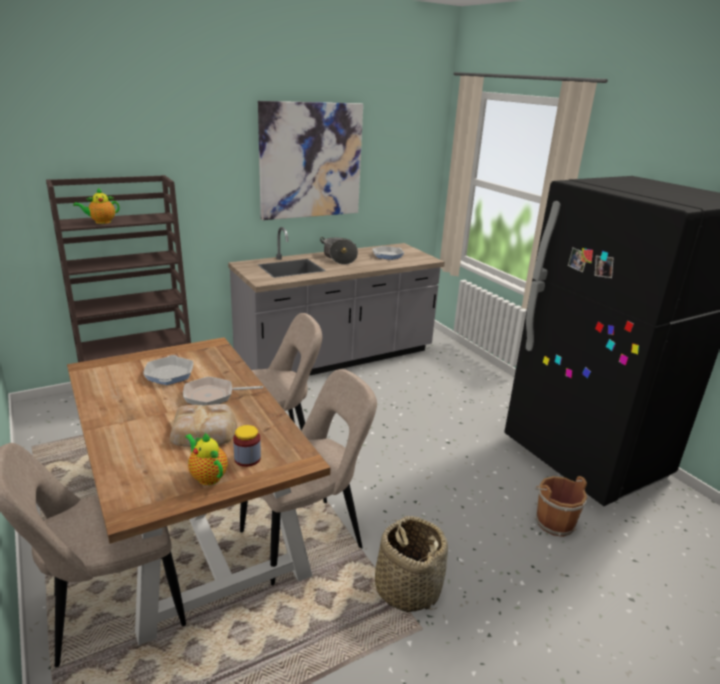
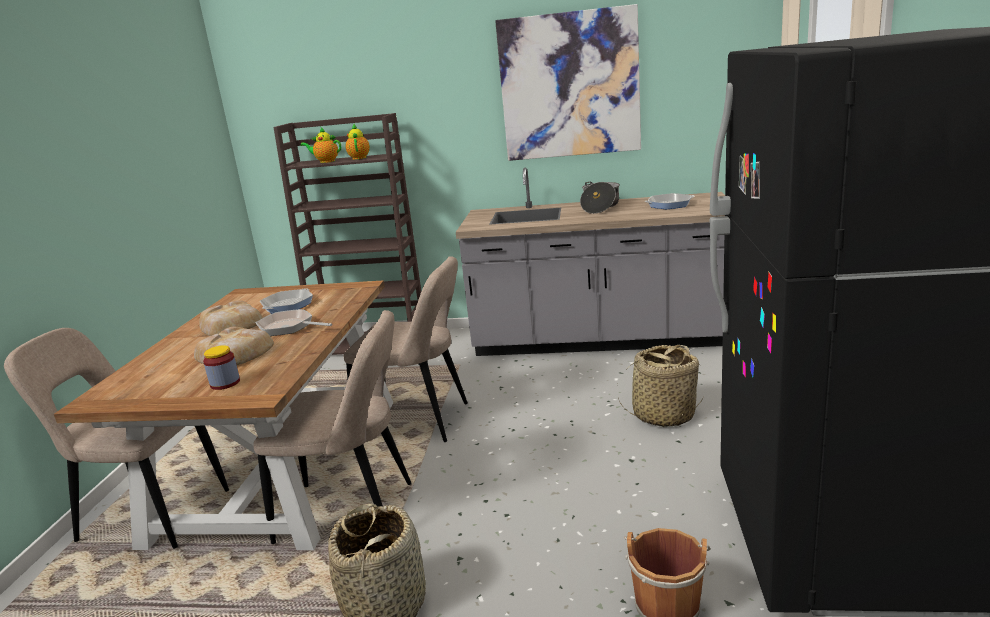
camera: 40 degrees right, 5 degrees down
(143, 404) = (231, 325): none -> bread
(207, 476) = (175, 389): teapot -> teapot (359, 158)
(434, 407) = (663, 415): none -> basket

